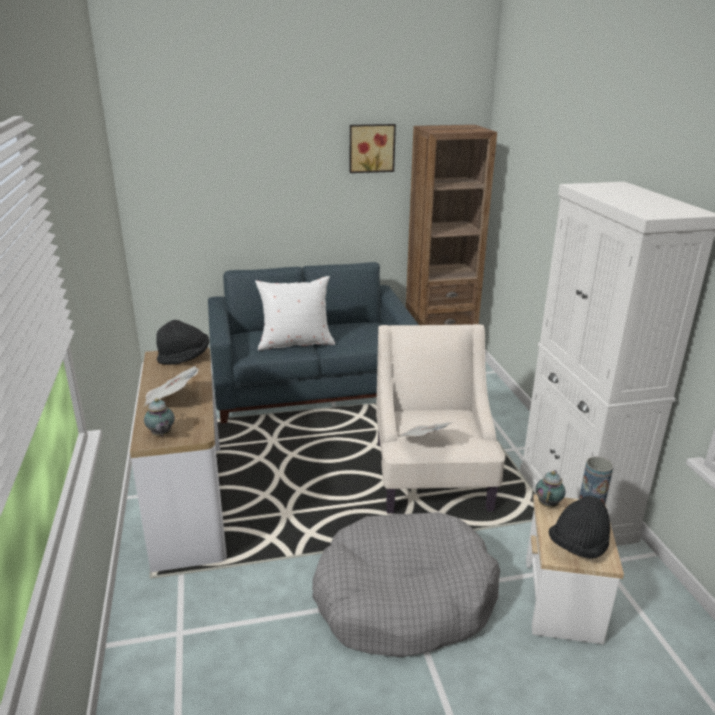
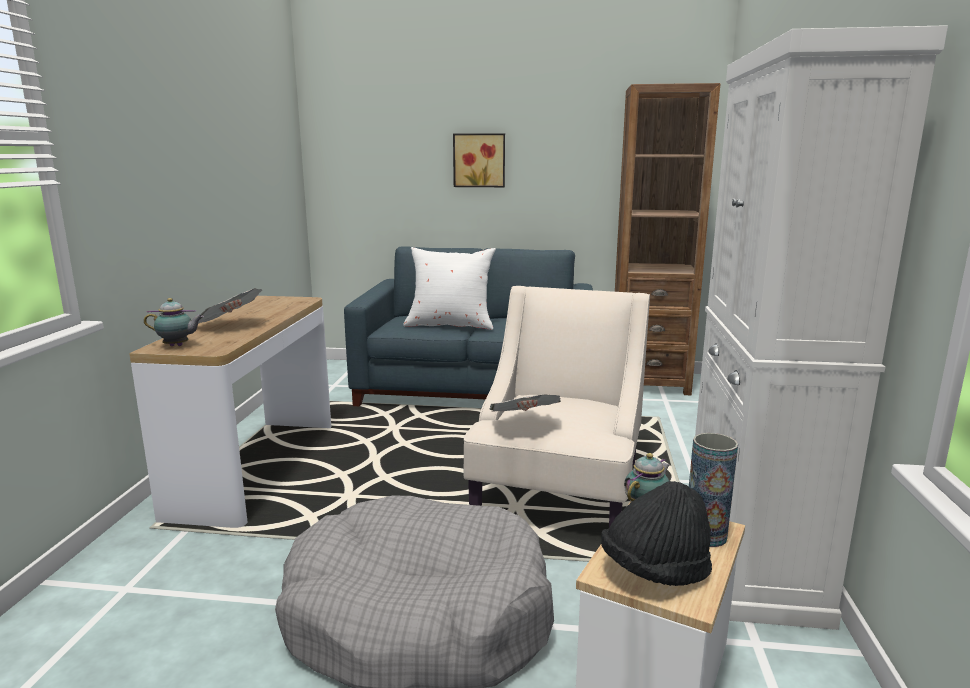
camera: 20 degrees right, 10 degrees down
(161, 435) = (178, 346): teapot -> teapot turned 90 degrees counterclockwise
(184, 358) = (287, 302): black hat -> none
(371, 148) = (575, 117): picture -> picture (479, 160)

